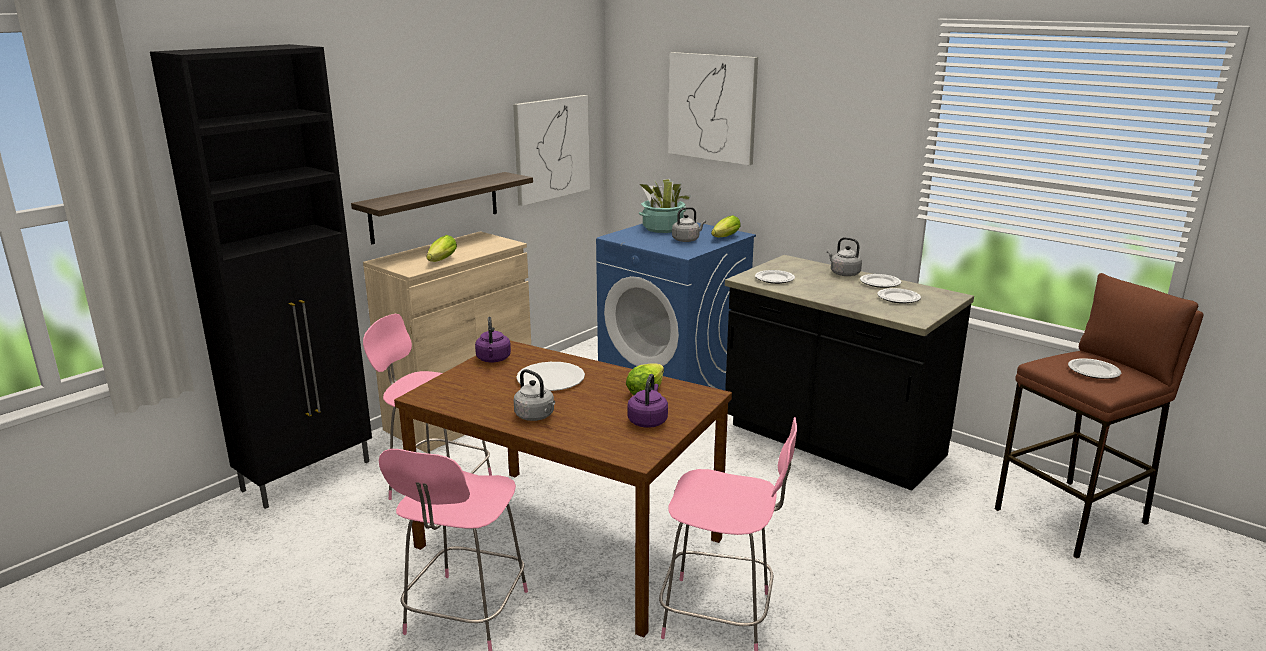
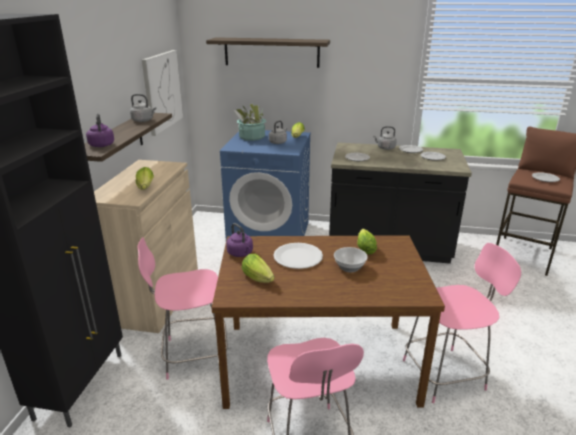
camera: 30 degrees left, 5 degrees up
(476, 387) = (259, 278): none -> lettuce
(536, 416) = (327, 288): grey kettle -> grey kettle (143, 120)
(593, 404) = (349, 267): none -> bowl
(648, 421) = (395, 269): purple kettle -> purple kettle (102, 144)
(712, 107) = (271, 52): picture -> shelf

